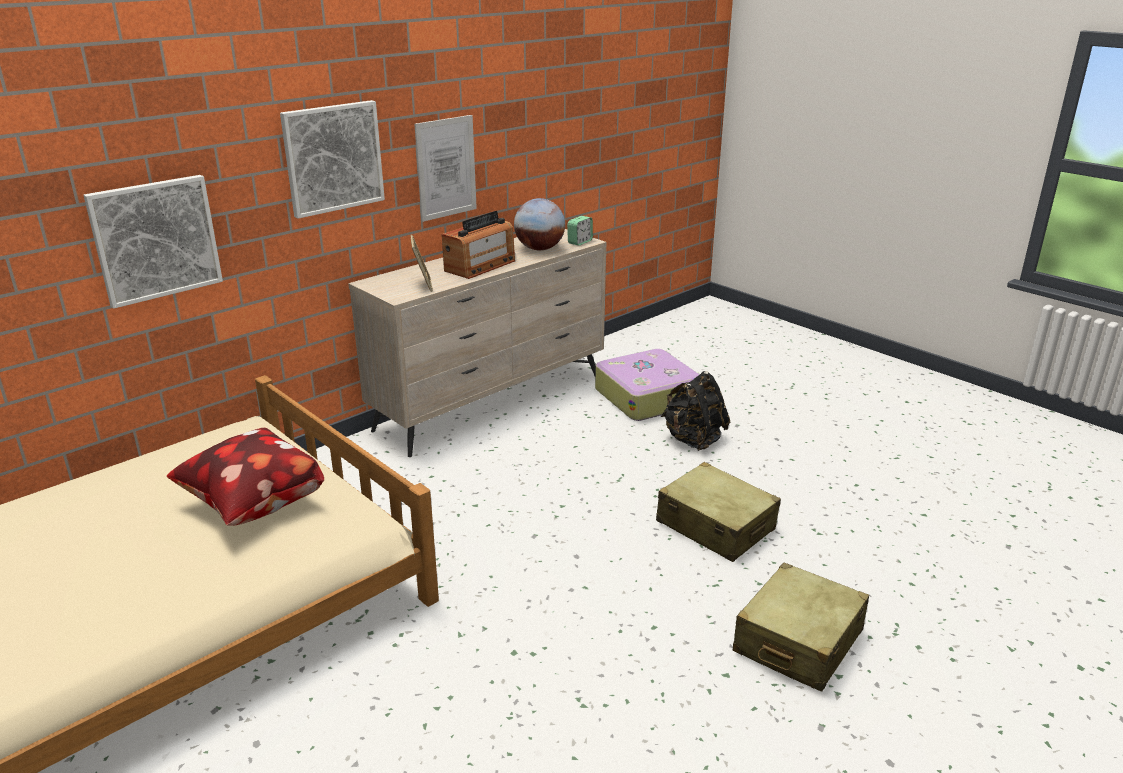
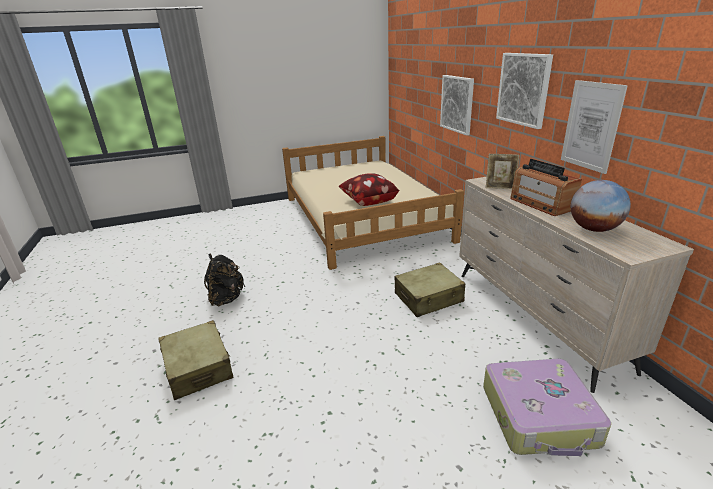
camera: 115 degrees right, 0 degrees up
(580, 242) = (623, 250): alarm clock -> none
(693, 440) = (440, 416): black backpack -> black backpack (226, 298)
(715, 526) = (315, 377): beige suitcase -> beige suitcase (428, 298)

